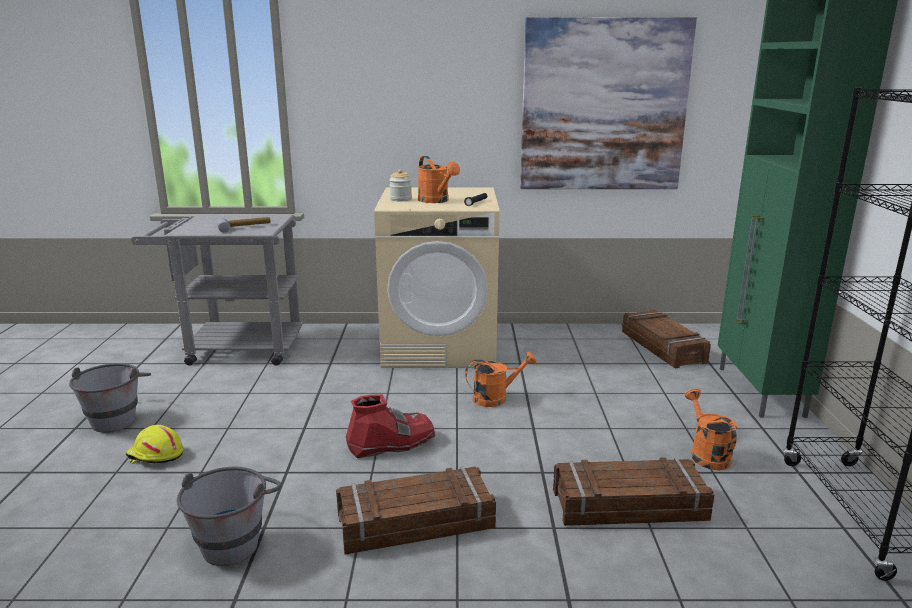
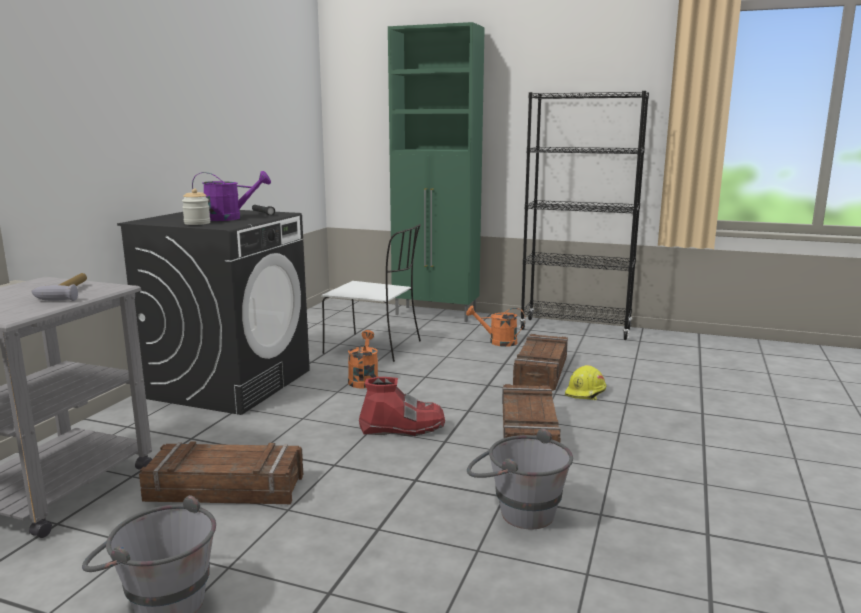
camera: 70 degrees left, 5 degrees down
(155, 455) = (311, 562): yellow hard hat -> yellow hard hat (586, 393)
(391, 443) = (403, 428): red boot -> red boot turned 90 degrees clockwise
(436, 201) = (230, 218): orange watering can -> purple watering can
(440, 346) = (230, 383): beige washing machine -> black washing machine
(592, 383) = (375, 348): none -> white chair
(603, 106) = (255, 122): picture -> none
(663, 347) = (344, 319): crate -> crate (226, 487)

